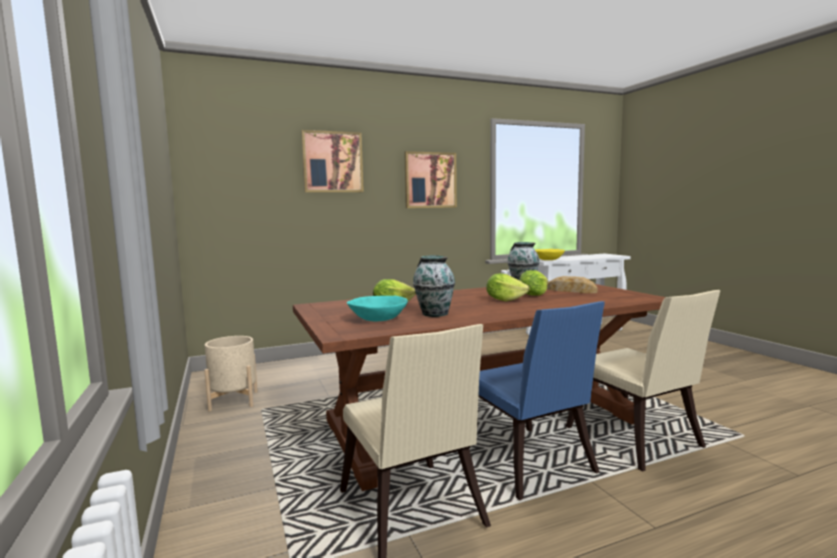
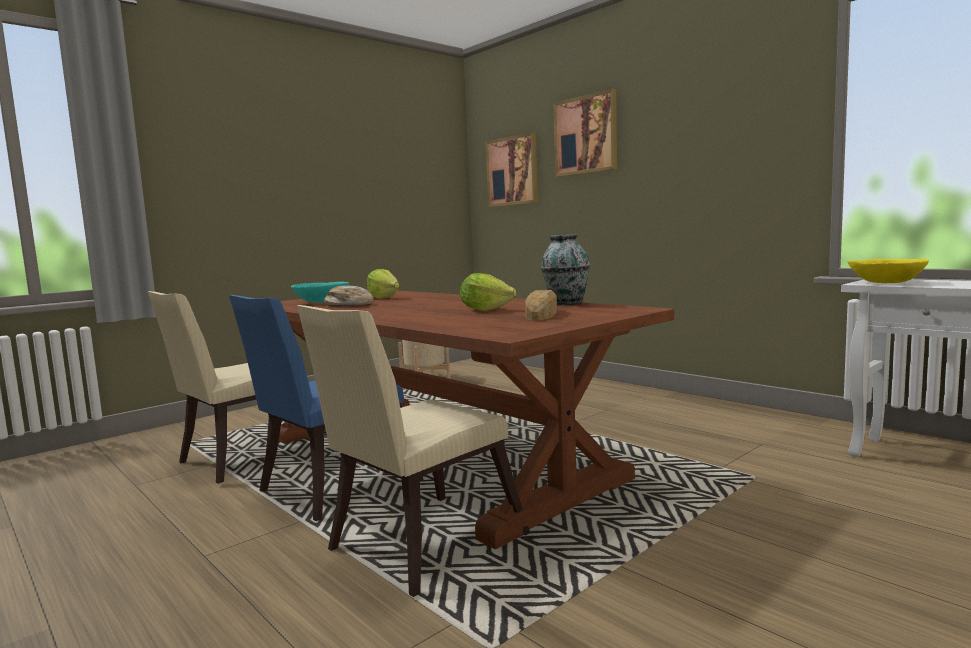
camera: 70 degrees right, 0 degrees up
(430, 180) = (711, 138): picture -> picture (512, 171)
(434, 314) = (349, 305): vase -> bread
(505, 300) = (440, 308): lettuce -> none

